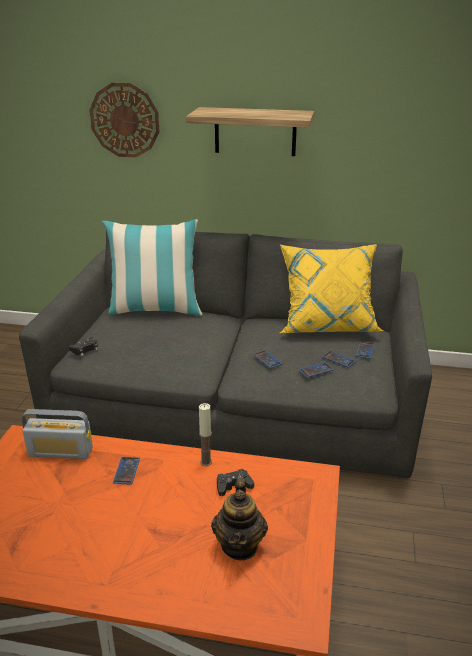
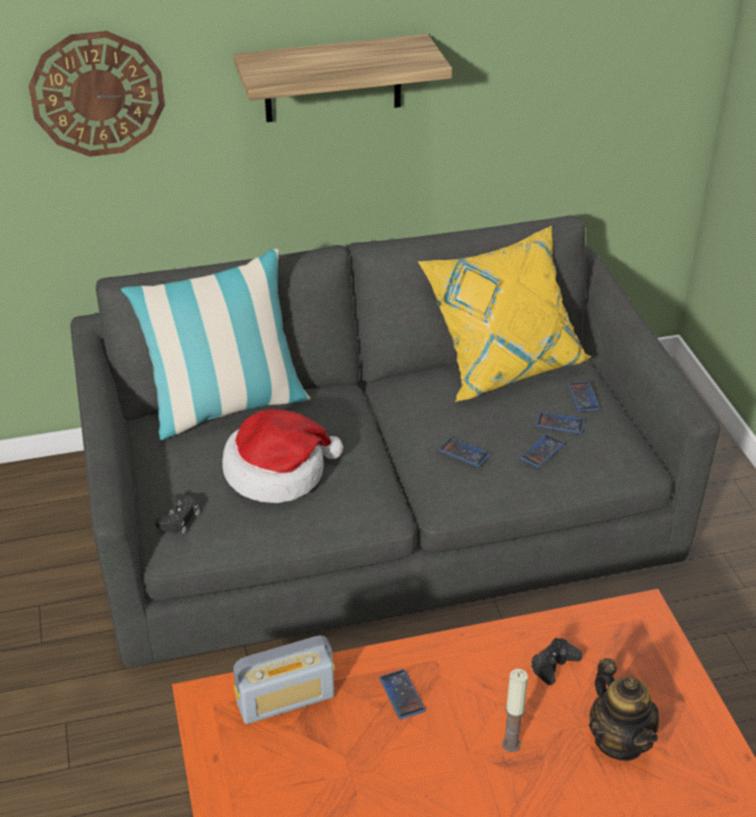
camera: 25 degrees left, 10 degrees up
(154, 342) = (278, 472): none -> hat
(206, 462) = (494, 643): candle -> candle (511, 744)

